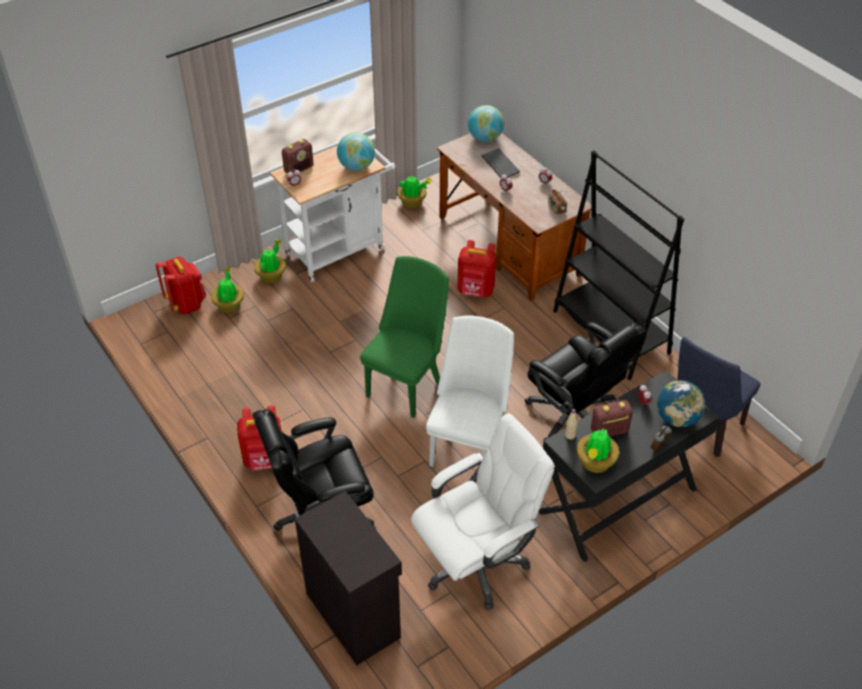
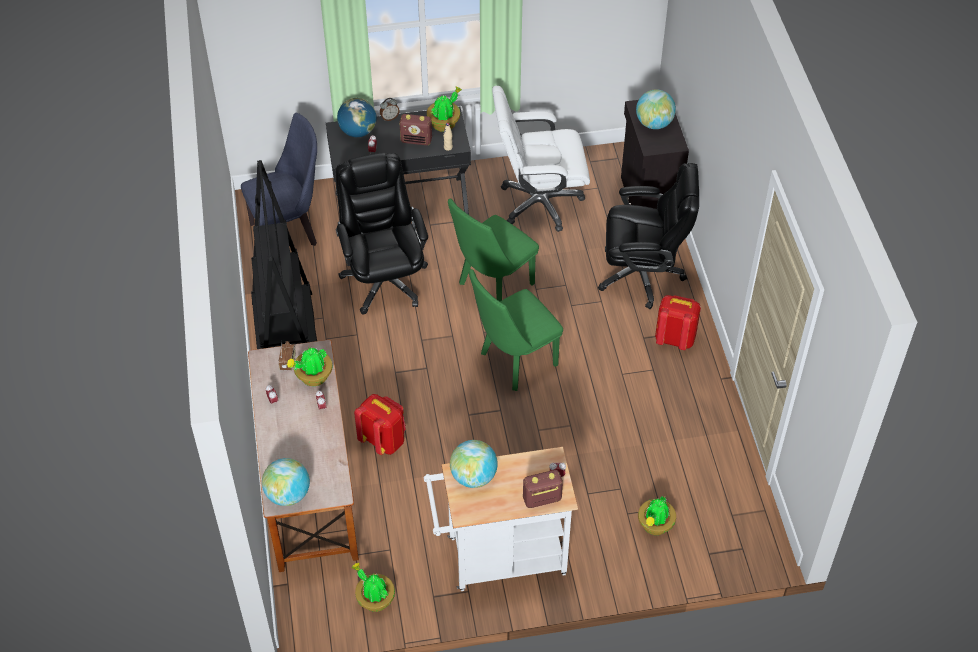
camera: 155 degrees left, 5 degrees up
(186, 304) = (702, 546): red backpack -> none
(272, 275) = (593, 549): potted plant -> potted plant (313, 377)
(351, 541) = (654, 123): none -> globe
(468, 446) = (492, 287): white chair -> green chair
(501, 165) = (300, 444): keyboard -> none

